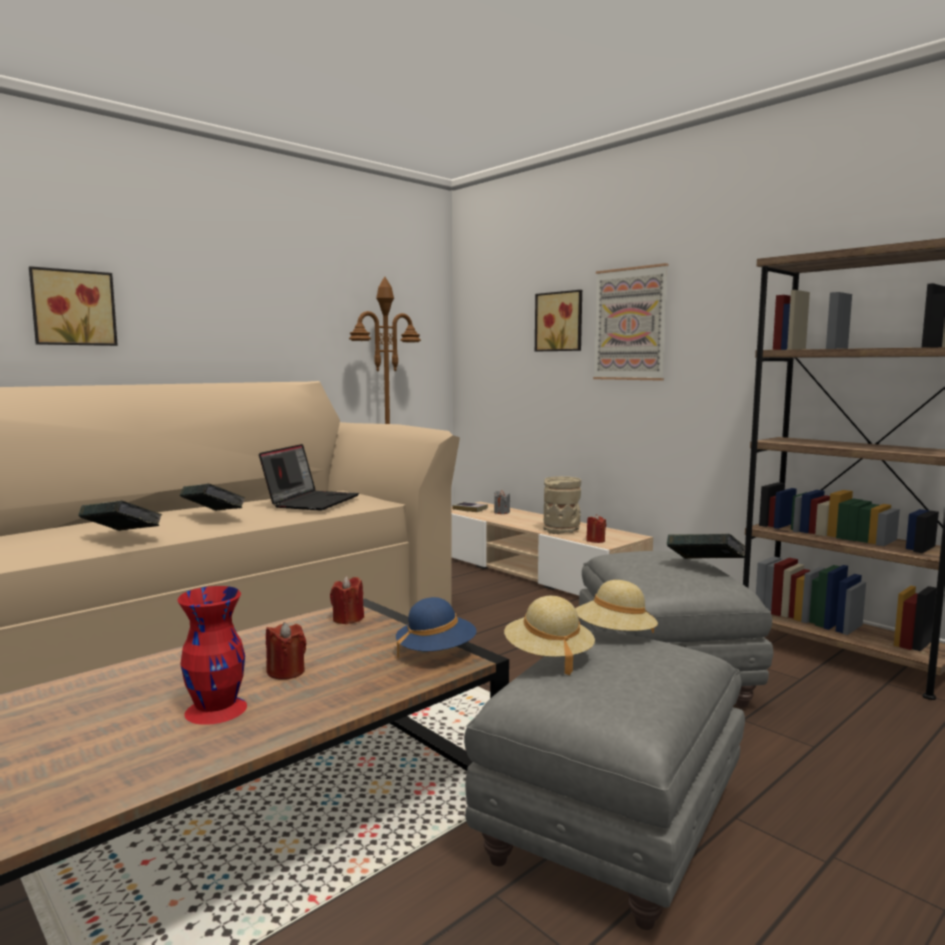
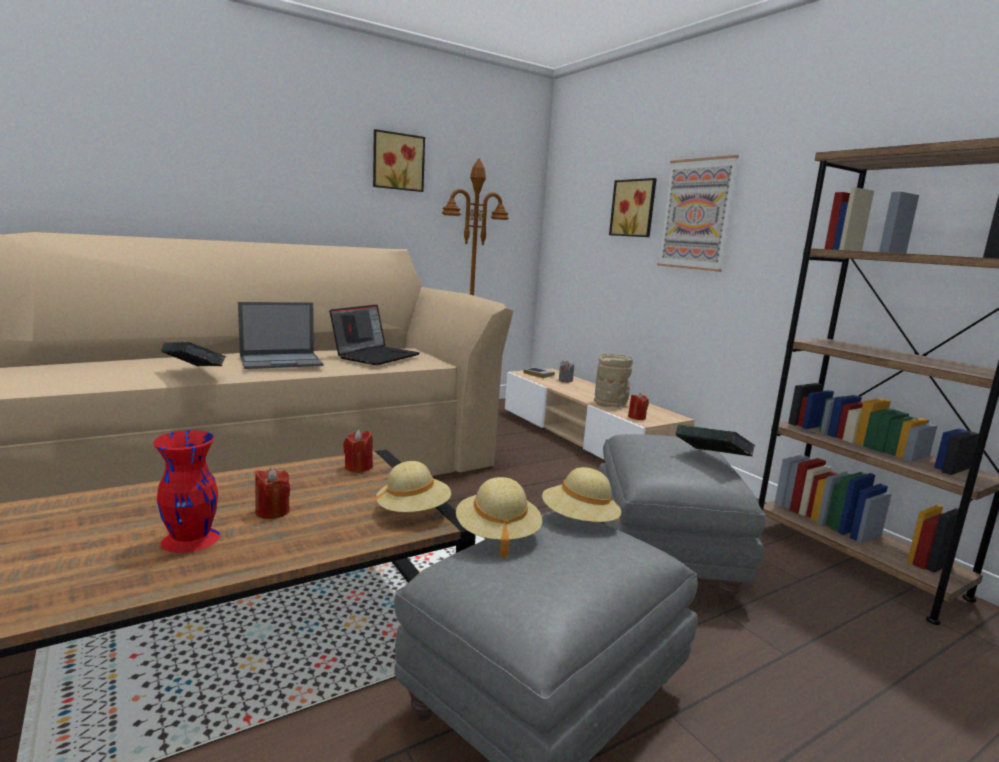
camera: 10 degrees right, 5 degrees up
(73, 308) = (198, 172): picture -> picture (397, 161)
(213, 516) = (282, 361): book -> laptop
(436, 652) = (413, 511): blue hat -> beige hat

